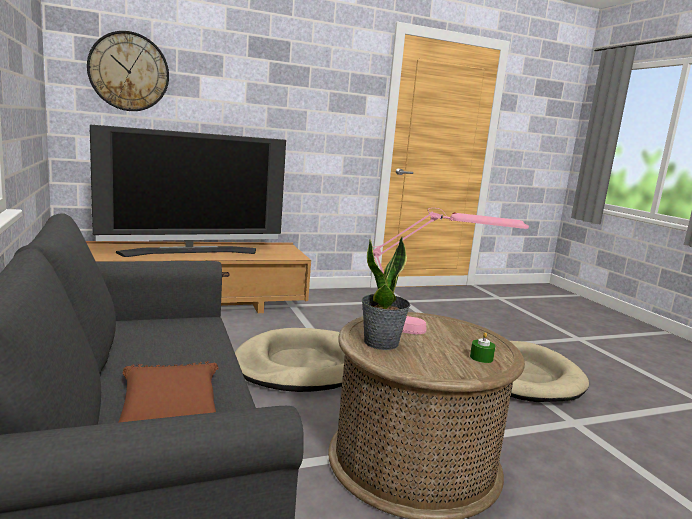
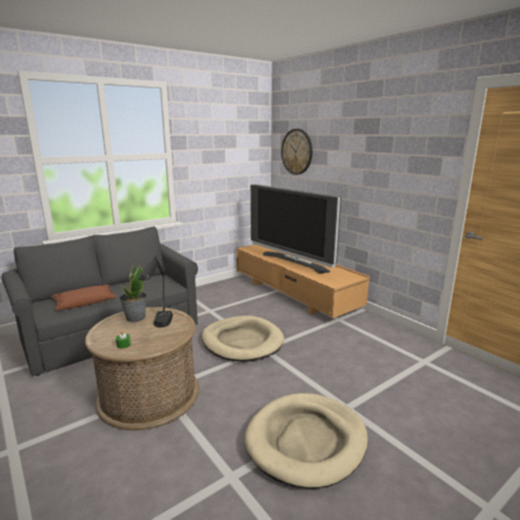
camera: 75 degrees right, 5 degrees up
(433, 332) = (160, 329): pink table lamp -> black table lamp

